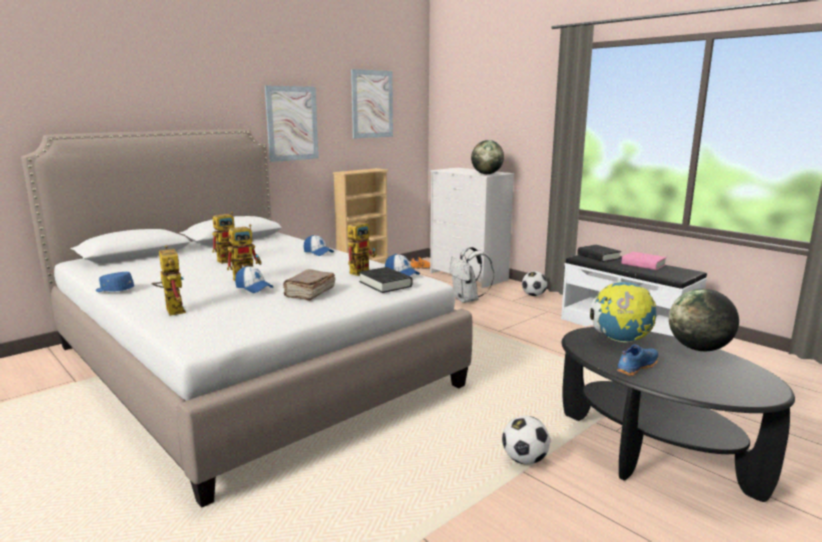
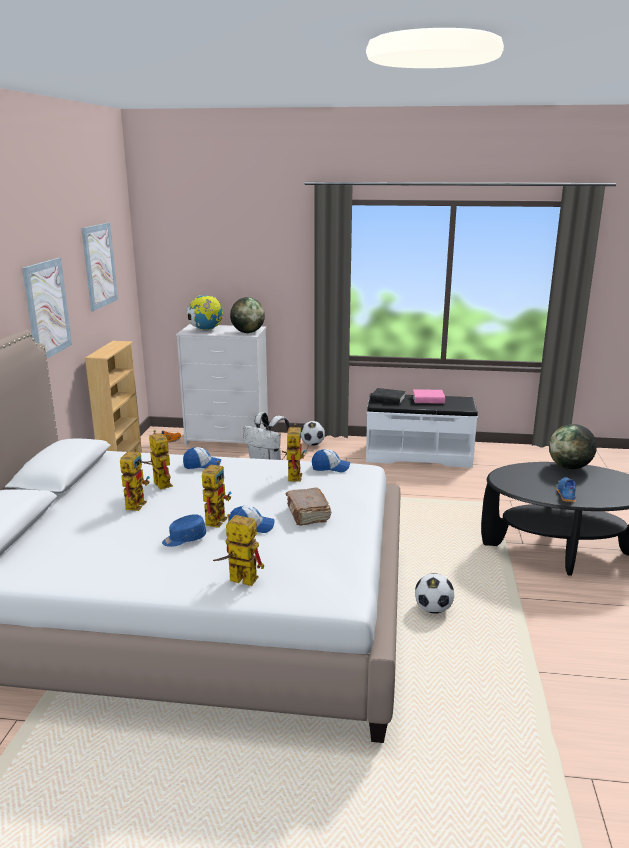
camera: 40 degrees left, 5 degrees up
(114, 290) = (113, 585): blue cap -> blue cap (184, 539)
(269, 254) = (159, 483): none -> toy robot
(385, 284) = (344, 483): black book -> none
(524, 460) = (509, 589): football -> football (433, 609)
(620, 340) = (526, 476): globe -> globe (206, 330)

